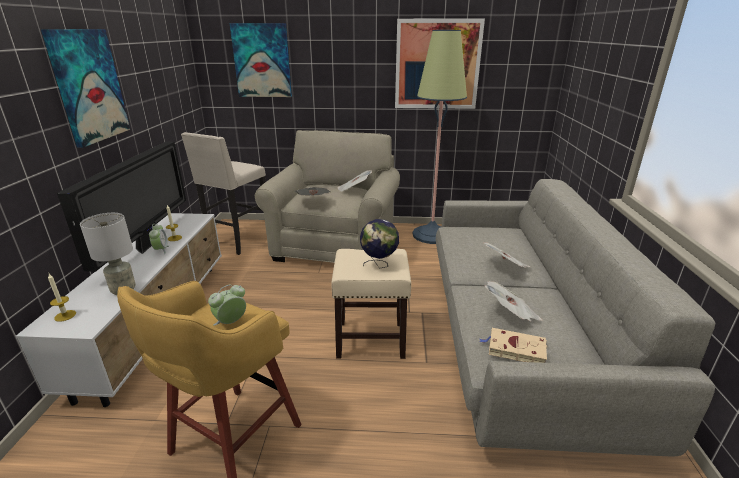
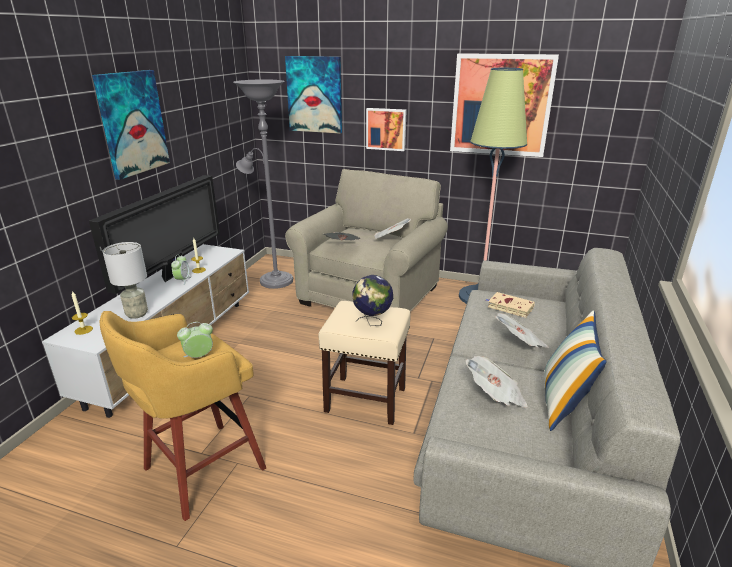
camera: 15 degrees right, 0 degrees up
(237, 242) = (273, 280): beige stool -> grey floor lamp
(334, 91) = (386, 129): none -> picture
(514, 349) = (478, 431): beige book -> beige book (509, 307)
(567, 312) = (564, 403): none -> pillow

